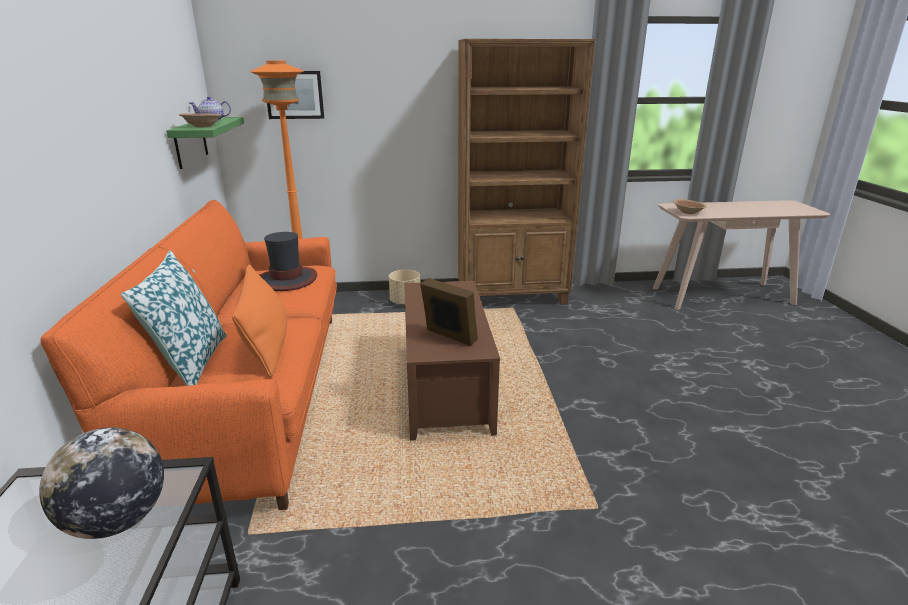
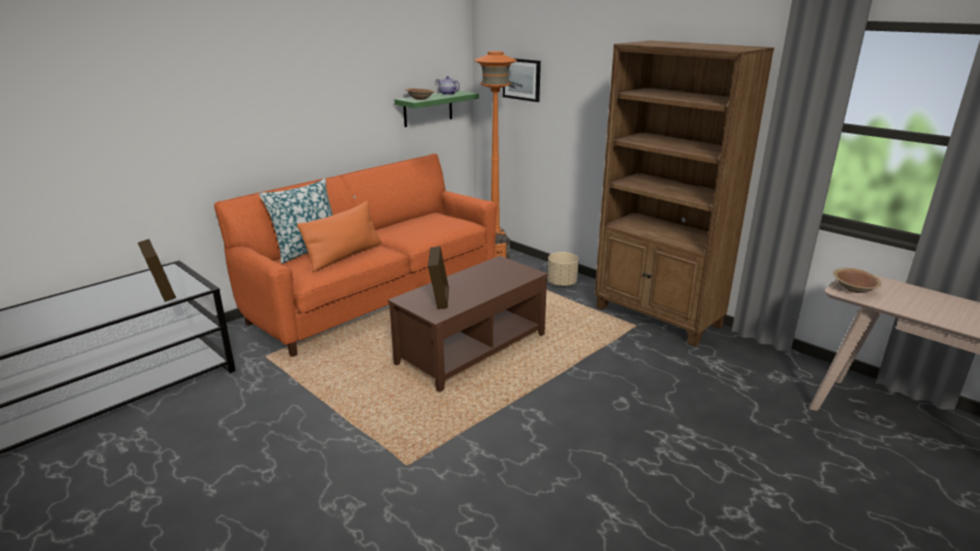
camera: 50 degrees right, 0 degrees up
(118, 521) = (162, 292): globe -> picture frame
(287, 279) = (432, 224): hat -> none

